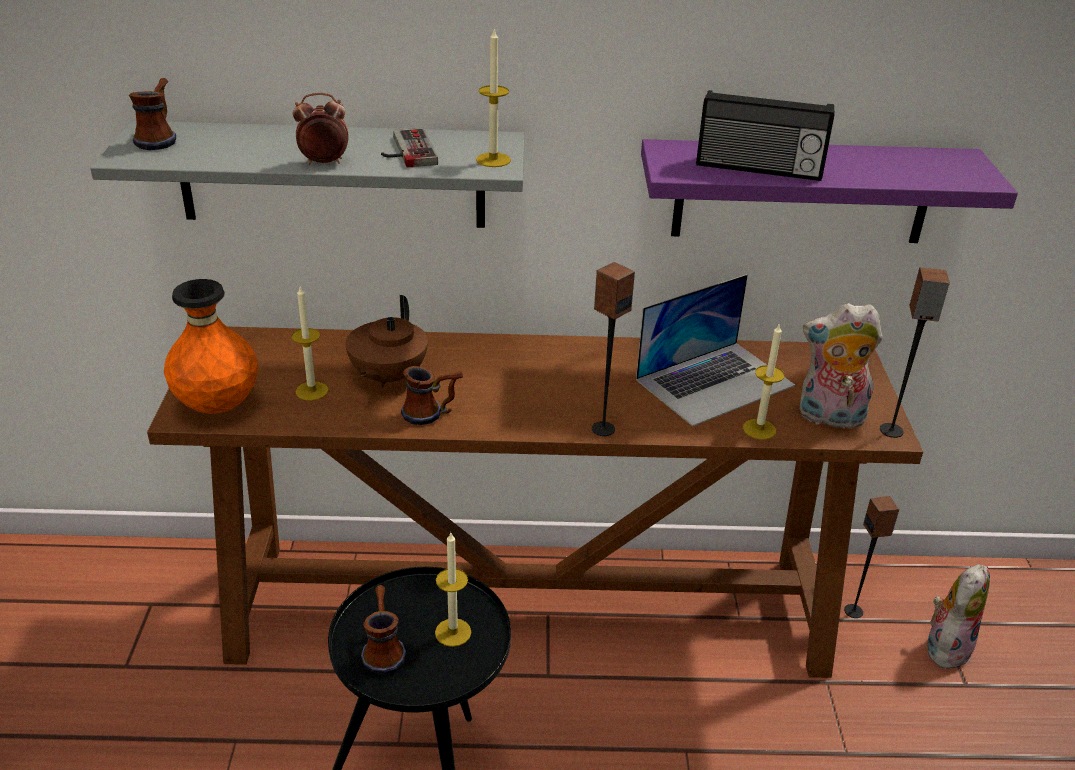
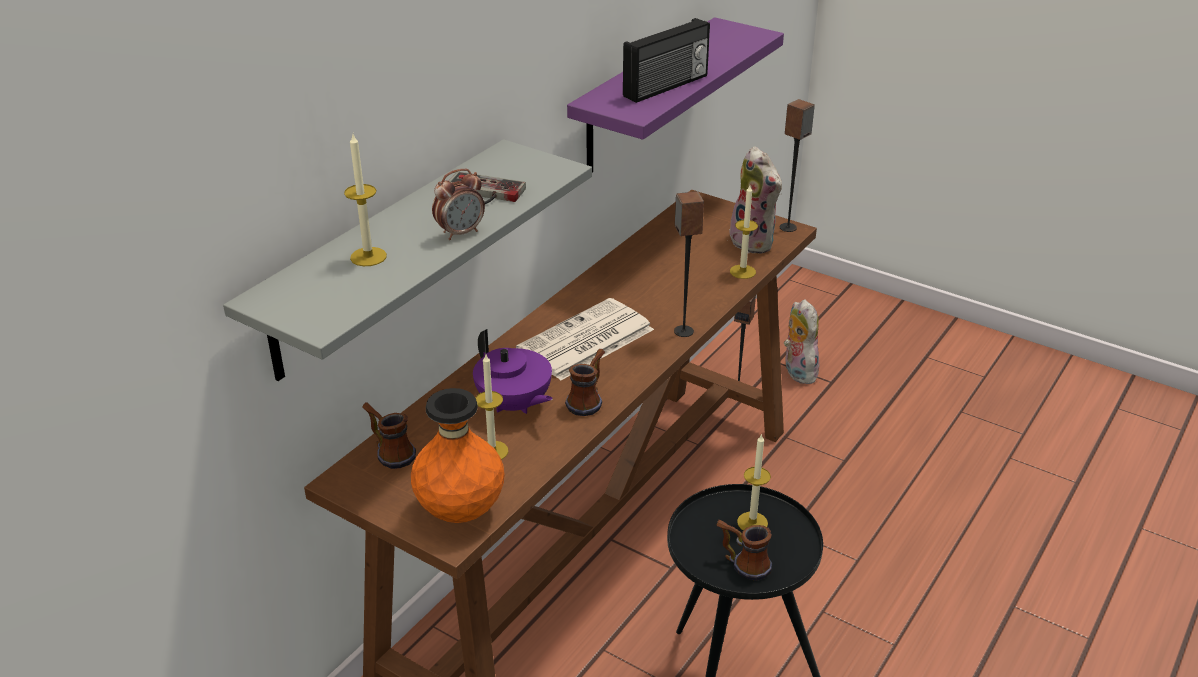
camera: 55 degrees left, 0 degrees up
(160, 138) = (298, 297): mug -> mug (389, 452)
(324, 162) = (460, 233): alarm clock -> alarm clock turned 150 degrees counterclockwise
(387, 377) = (514, 405): brown teapot -> purple teapot
(493, 160) = (544, 165): candle -> candle (368, 257)
(522, 378) = (585, 341): none -> newspaper
(715, 382) = (674, 264): laptop -> none
(829, 418) = (755, 242): plush toy -> plush toy turned 75 degrees counterclockwise

